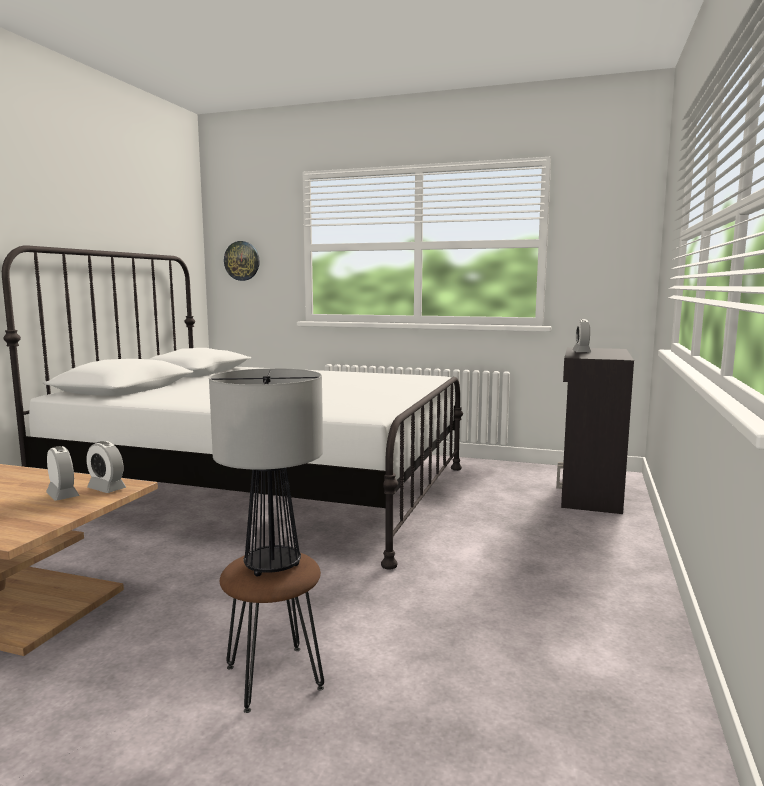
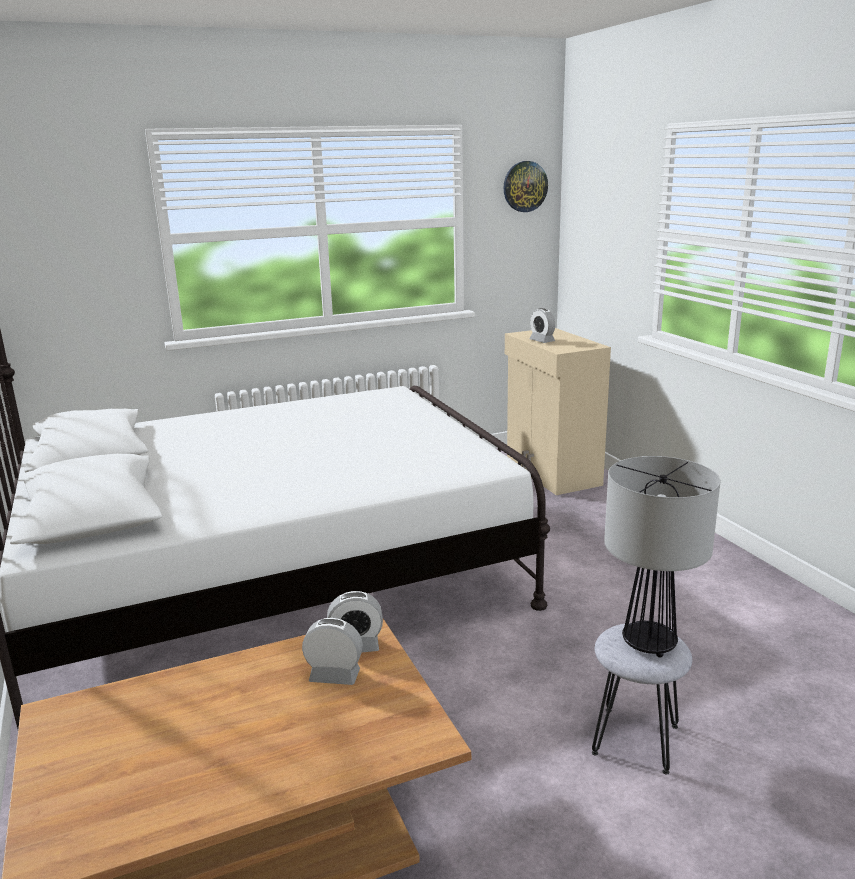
camera: 40 degrees left, 10 degrees up
(242, 261) = (53, 264): wall clock -> wall clock (525, 186)
(274, 677) = (634, 739): brown stool -> grey stool
(588, 493) = (551, 473): black cabinet -> beige cabinet

